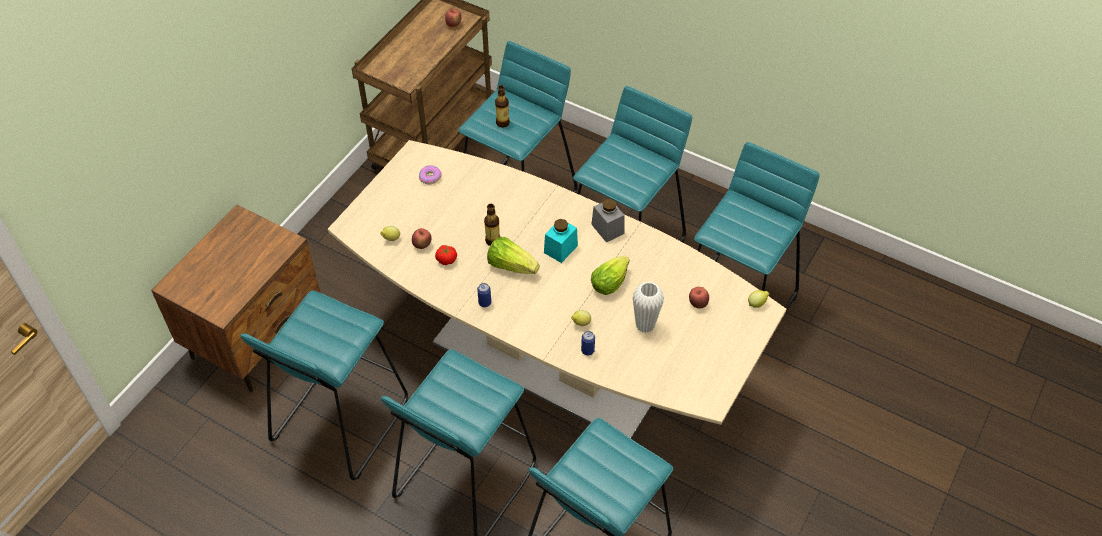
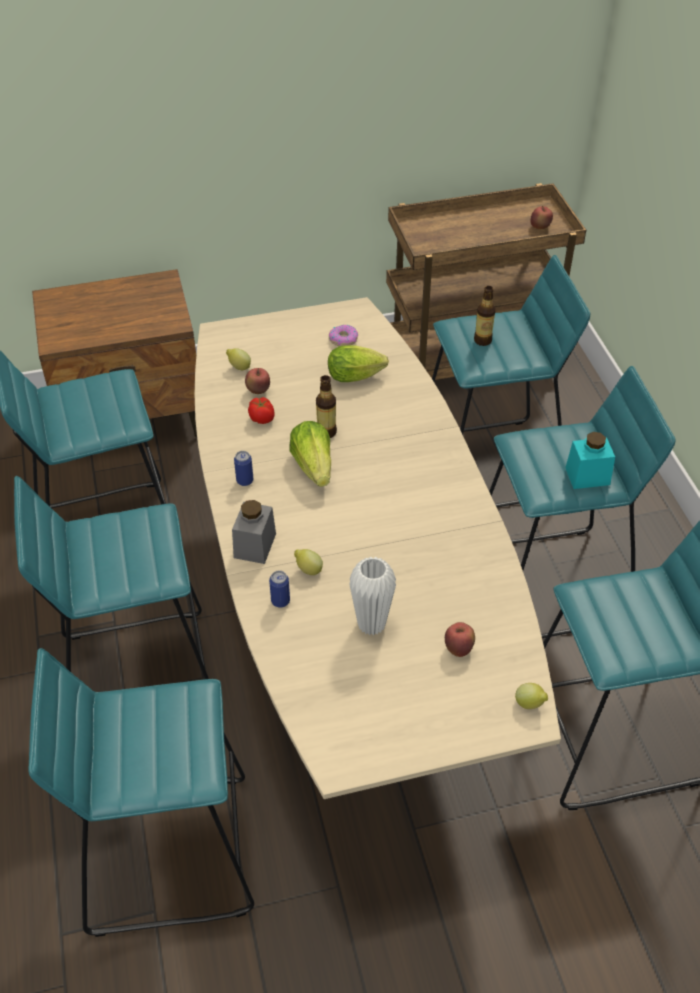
camera: 45 degrees right, 5 degrees down
(560, 249) = (382, 486): turquoise jar -> turquoise jar (587, 476)
(607, 229) = (456, 501): grey jar -> grey jar (255, 545)
(611, 281) = (393, 554): lettuce -> lettuce (358, 376)

